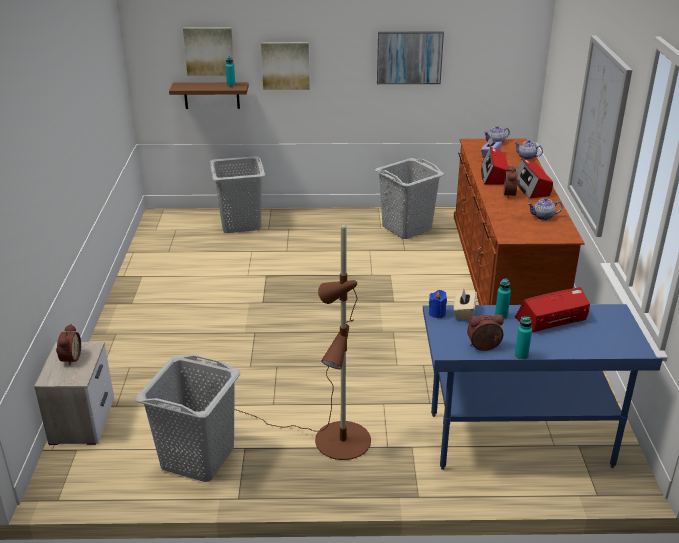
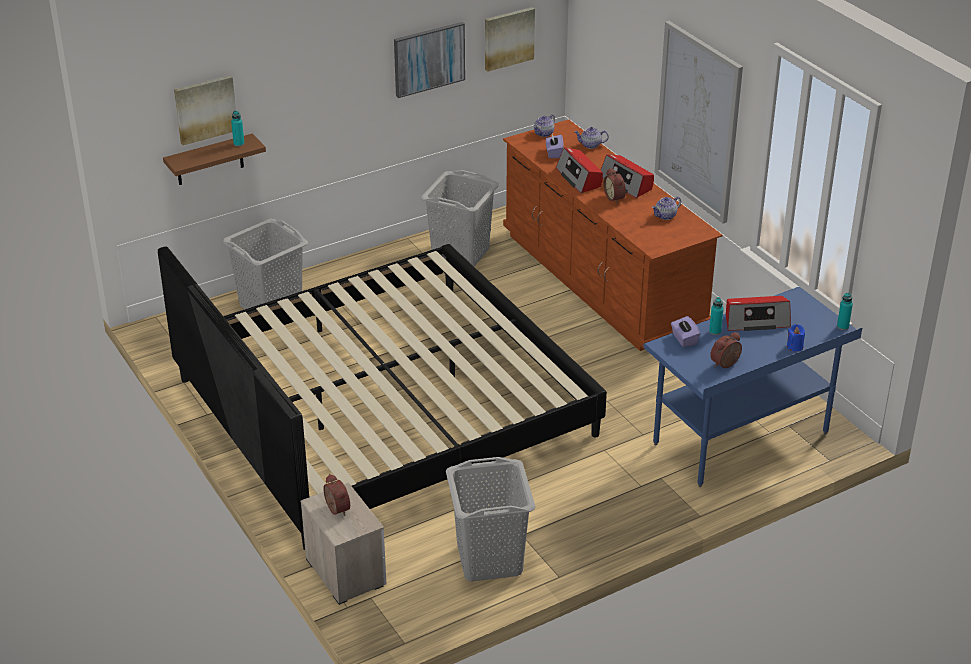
camera: 30 degrees left, 5 degrees up
(244, 310) = (384, 407): none -> bed
(285, 65) = (294, 102): picture -> picture (508, 38)
(330, 437) = (586, 497): brown floor lamp -> none
(437, 313) = (663, 347): blue candle -> blue candle (794, 346)
(464, 313) = (684, 339): beige tissue box -> purple tissue box
(521, 355) = (759, 361): turquoise bottle -> turquoise bottle (842, 326)
(552, 319) = (756, 321): radio -> radio turned 135 degrees counterclockwise

